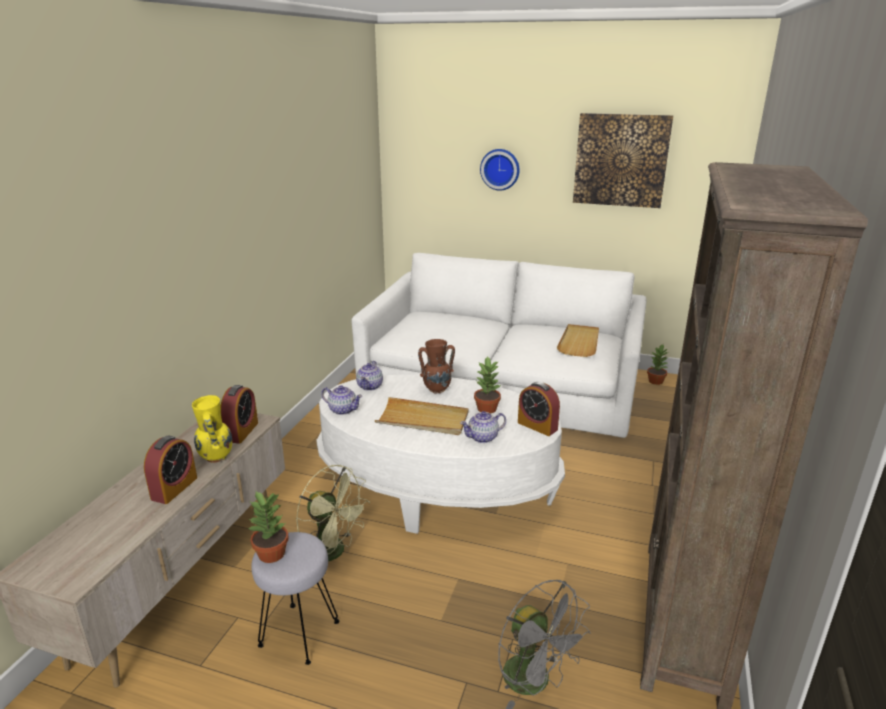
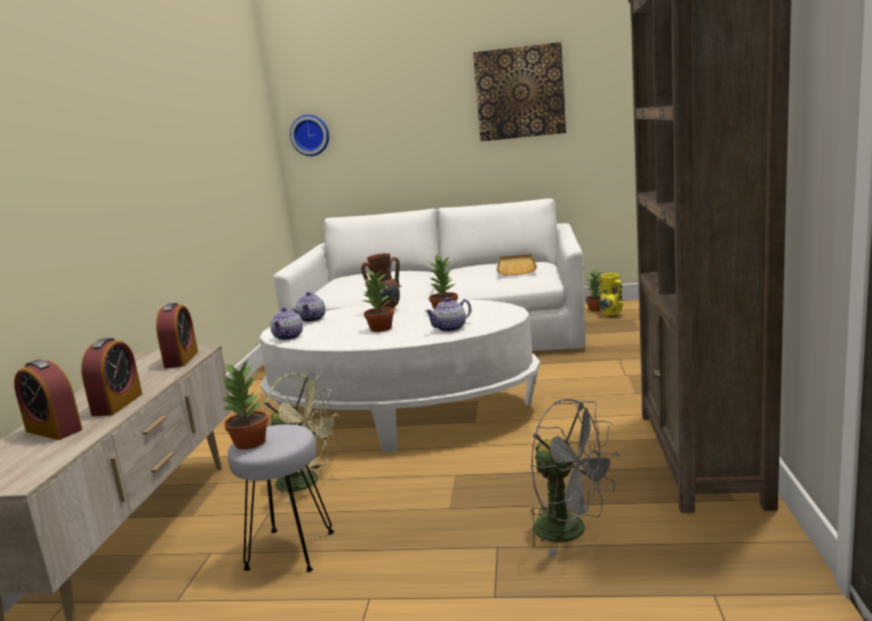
camera: 10 degrees left, 10 degrees down
(216, 458) = (159, 379): yellow vase -> yellow vase (611, 315)
(342, 410) = (289, 337): teapot -> teapot turned 90 degrees clockwise
(423, 420) = (381, 329): beige tray -> potted plant
(500, 169) = (402, 120): wall clock -> wall clock (310, 135)
(537, 426) = (502, 313): alarm clock -> alarm clock (54, 430)

